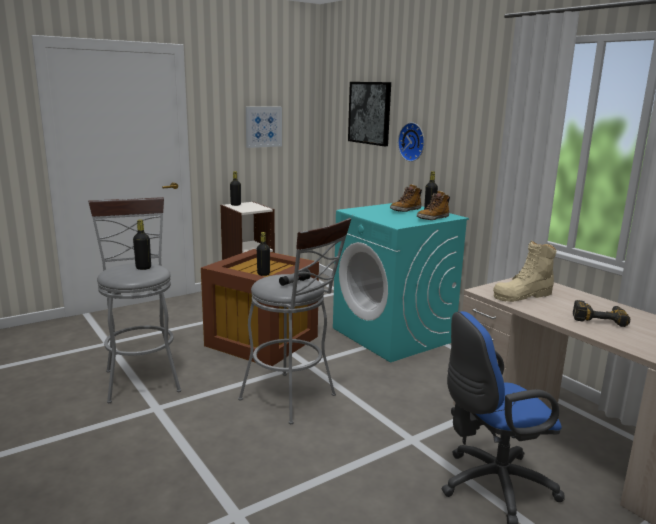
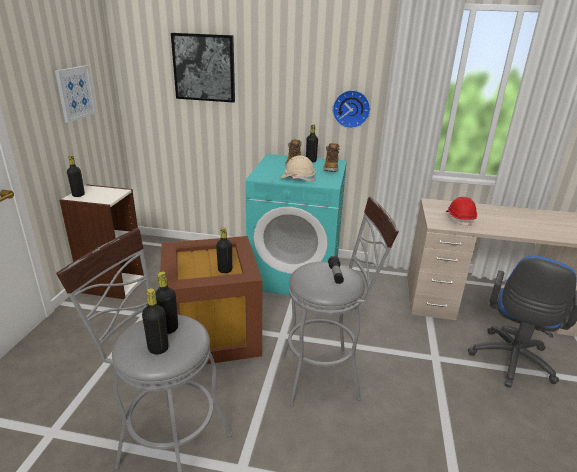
camera: 45 degrees left, 10 degrees up
(122, 272) = (158, 348): none -> black bottle
(379, 217) = (297, 179): none -> beige hard hat
(413, 142) = (270, 96): wall clock -> wall clock (351, 109)
(523, 295) = (459, 219): beige boot -> red hard hat
(599, 318) = (518, 222): power drill -> none

